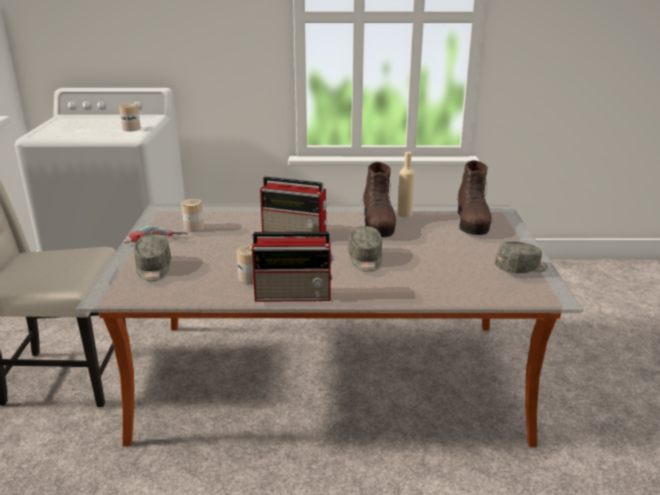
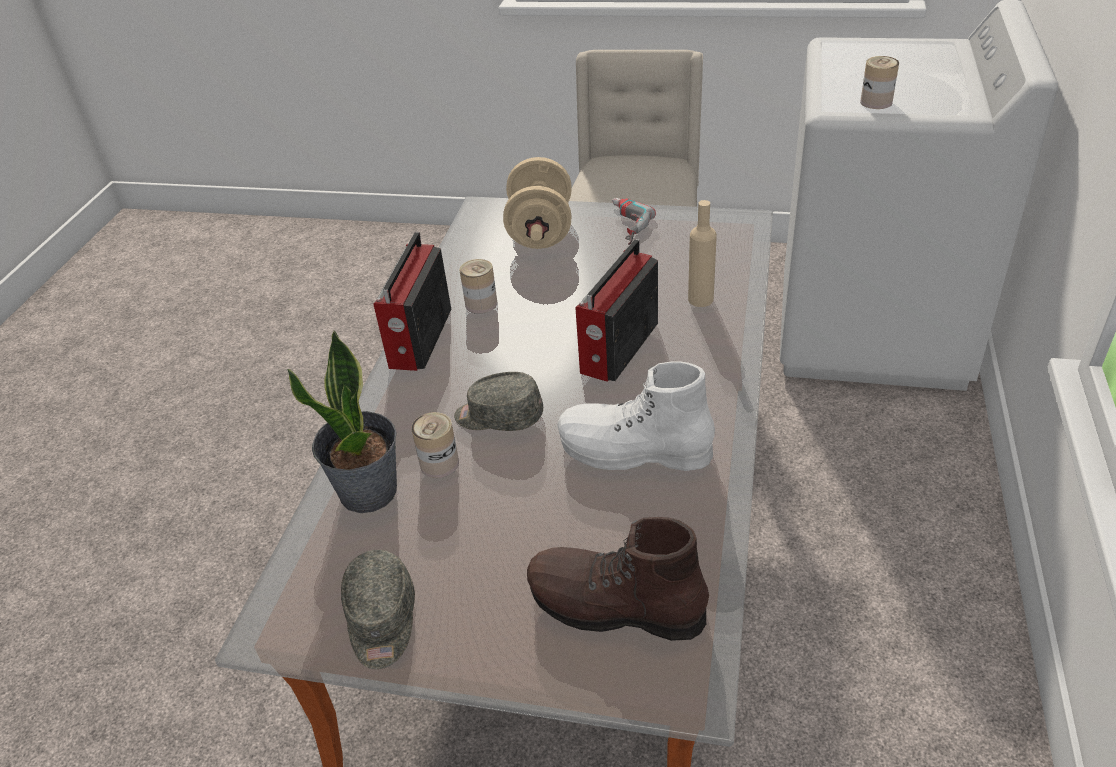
camera: 105 degrees right, 15 degrees up
(153, 268) = (540, 231): grey cap -> beige dumbbell
(194, 227) = (664, 253): can -> can (439, 463)
(378, 225) = (634, 451): brown boot -> white boot
(404, 214) = (683, 500): beige bottle -> beige bottle (700, 299)
(444, 286) = (369, 491): none -> potted plant

